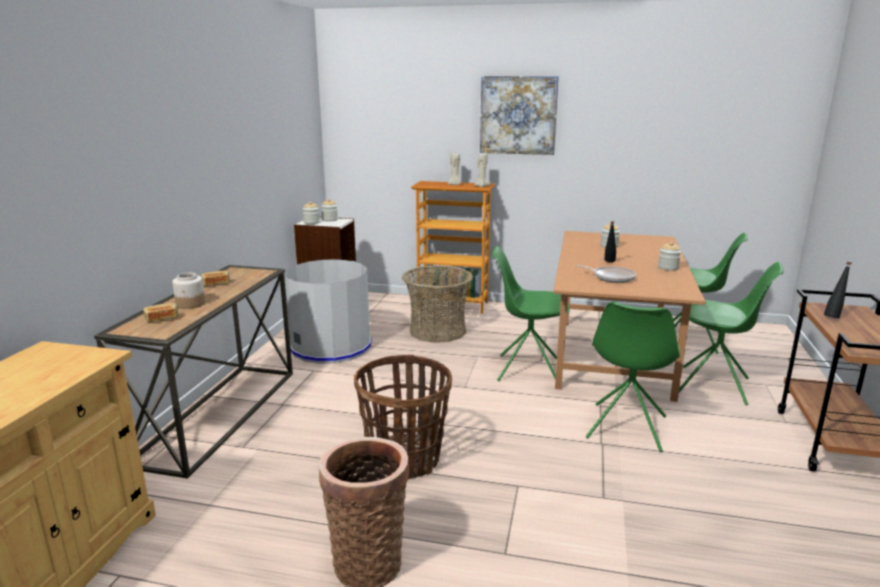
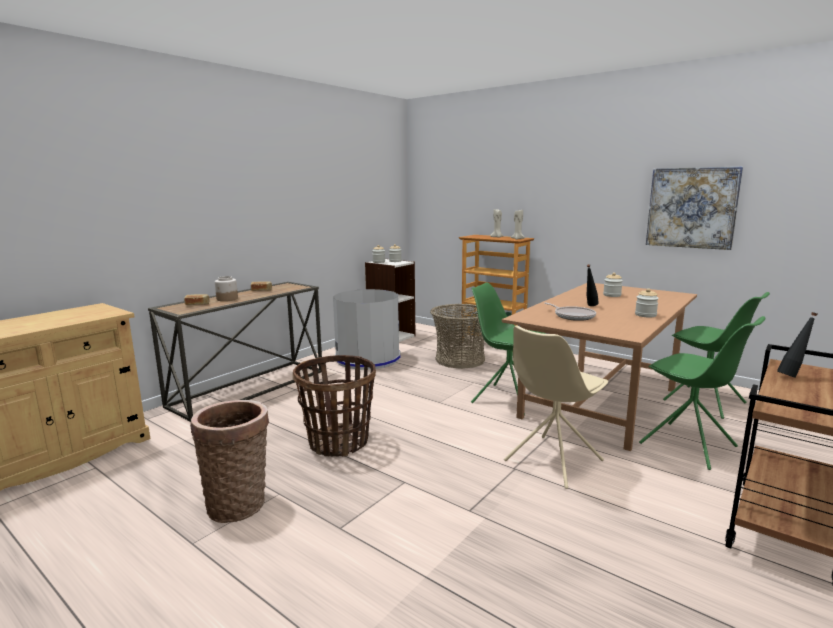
camera: 25 degrees right, 5 degrees down
(518, 115) = (555, 176): picture -> picture (691, 208)
(626, 428) = (552, 461): green chair -> beige chair

